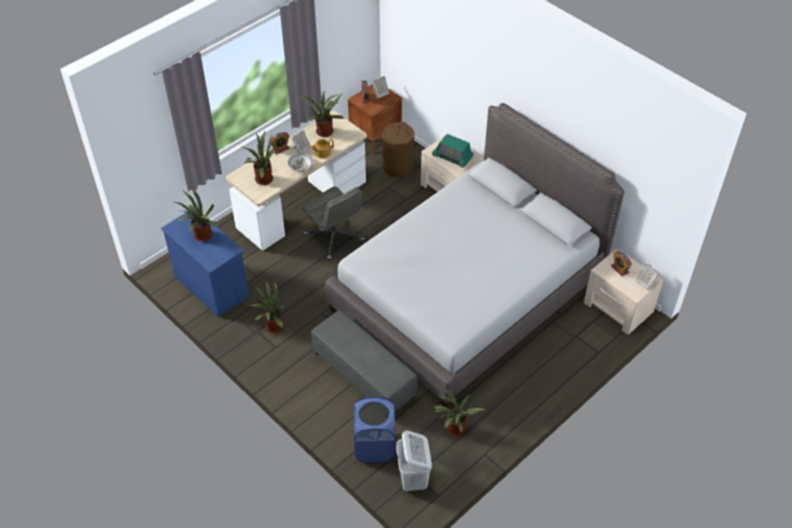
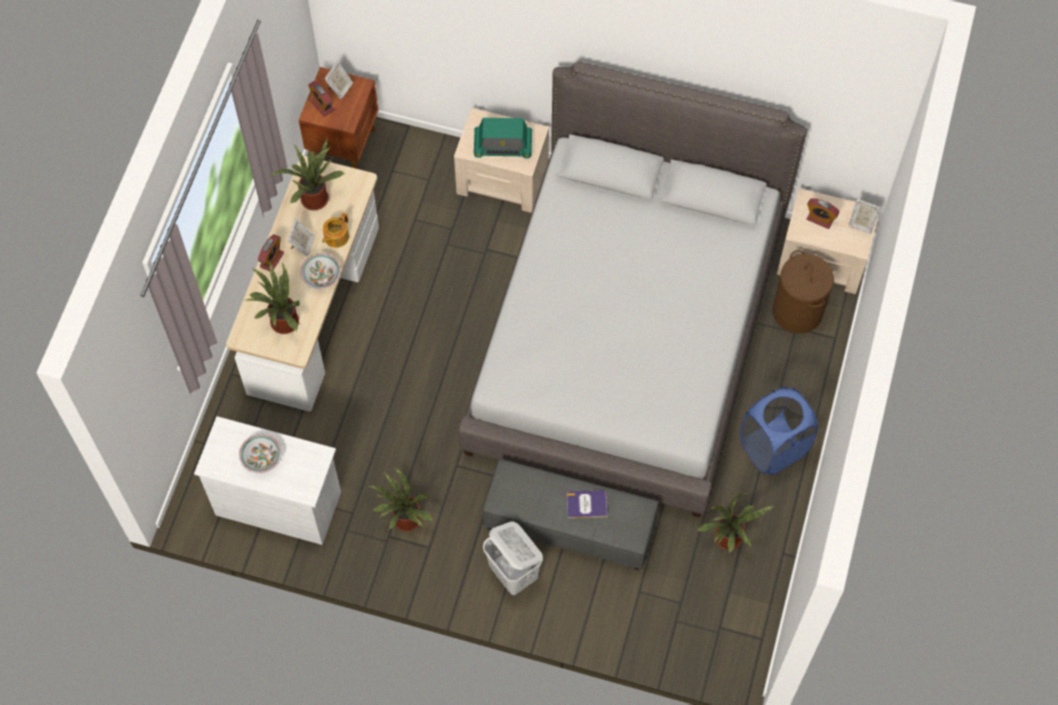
camera: 30 degrees left, 15 degrees up
(201, 236) = (261, 457): potted plant -> bowl
(211, 286) = (278, 503): blue dresser -> white dresser
(334, 238) = (395, 340): grey office chair -> none
(372, 356) = (586, 504): none -> book
(375, 446) = (647, 616): blue laundry basket -> blue laundry basket (773, 447)
(398, 167) = (407, 180): brown laundry basket -> brown laundry basket (797, 311)
(413, 479) = (720, 634): white laundry basket -> white laundry basket (514, 574)

